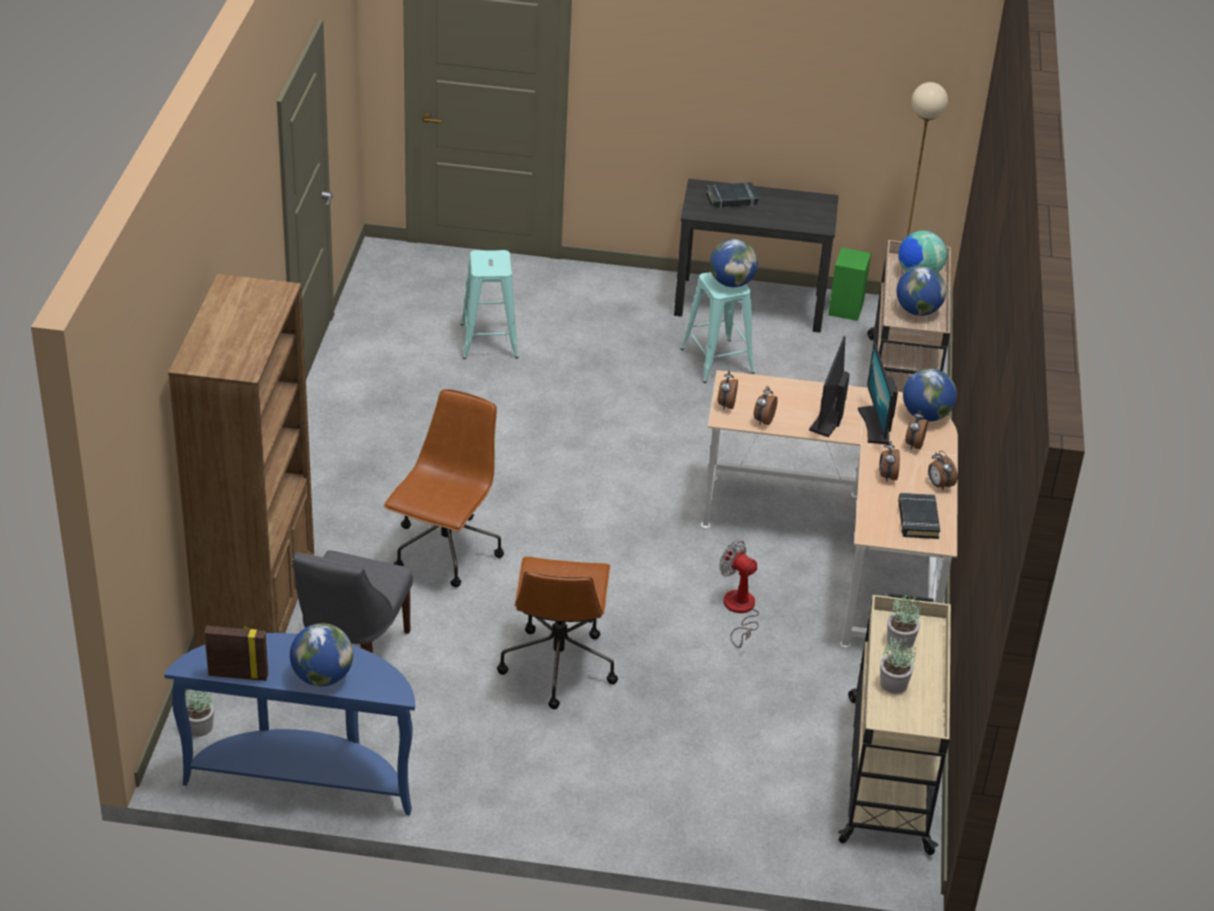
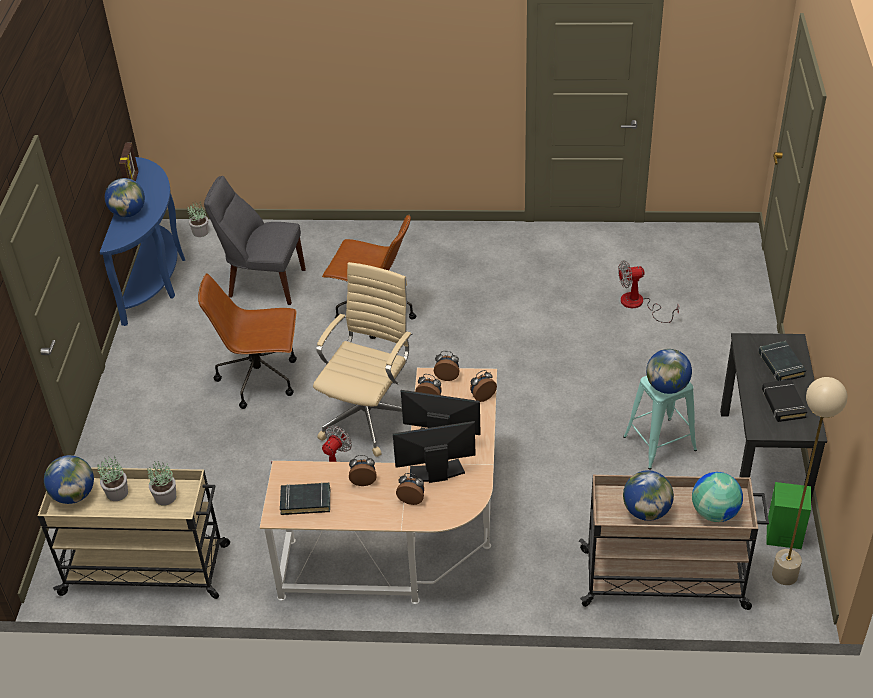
camera: 90 degrees right, 5 degrees up
(258, 613) = (302, 238): brown bookcase -> none
(489, 340) = (639, 304): turquoise stool -> fan
(643, 568) = (369, 415): none -> beige office chair
(787, 208) = (783, 403): none -> black book
(926, 415) = (457, 508): globe -> globe (74, 495)
(939, 485) = (355, 516): alarm clock -> alarm clock (482, 396)

